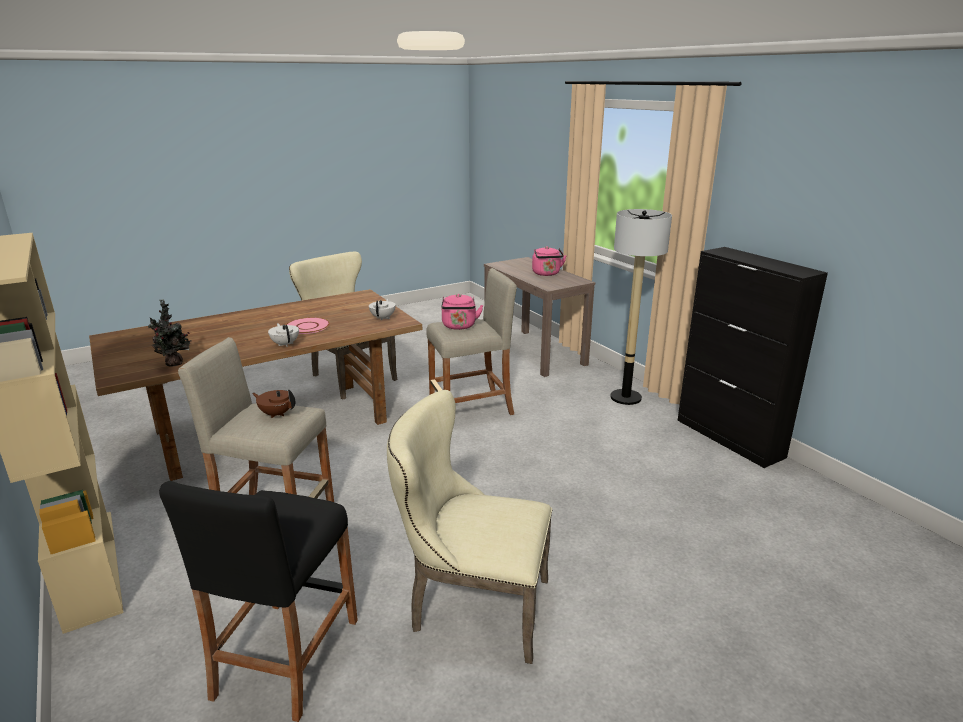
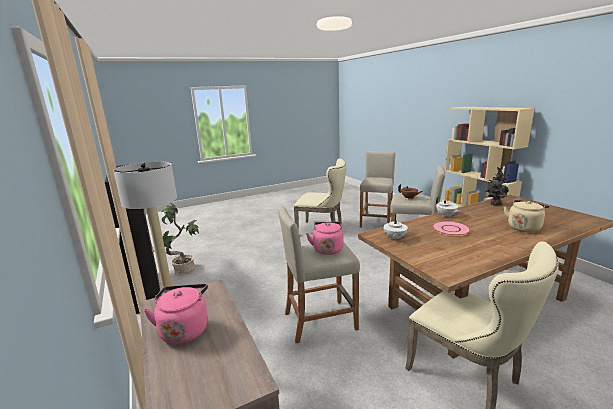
camera: 175 degrees left, 5 degrees down
(218, 328) = (524, 227): none -> beige kettle
(286, 657) = (376, 222): black stool -> beige stool
(720, 473) = (184, 269): none -> potted plant

